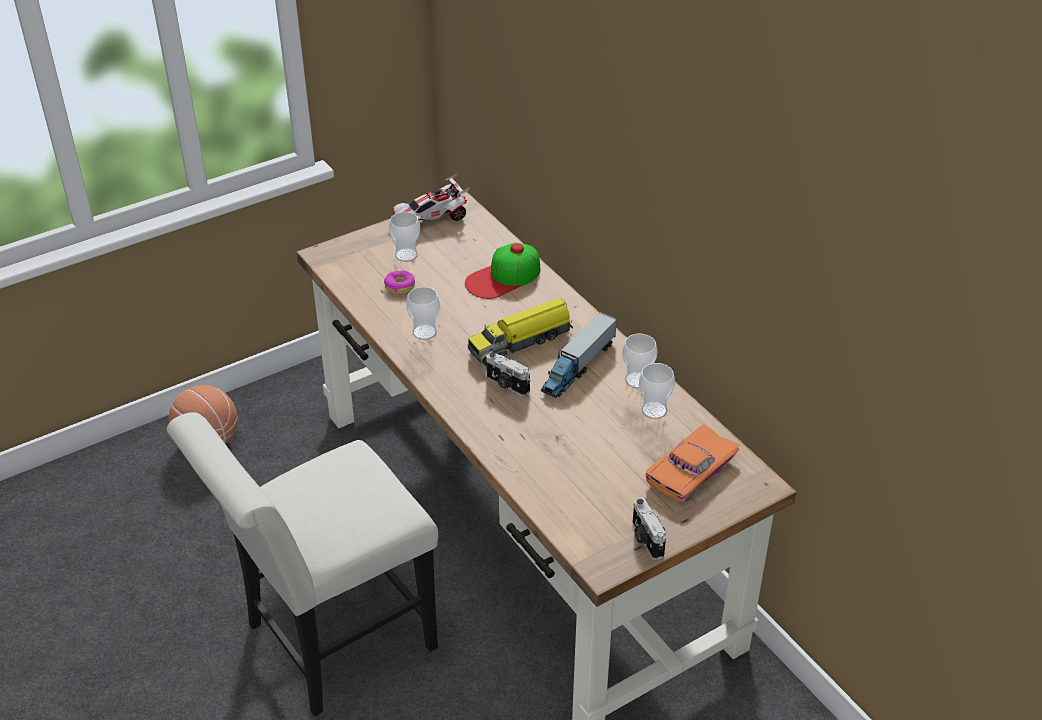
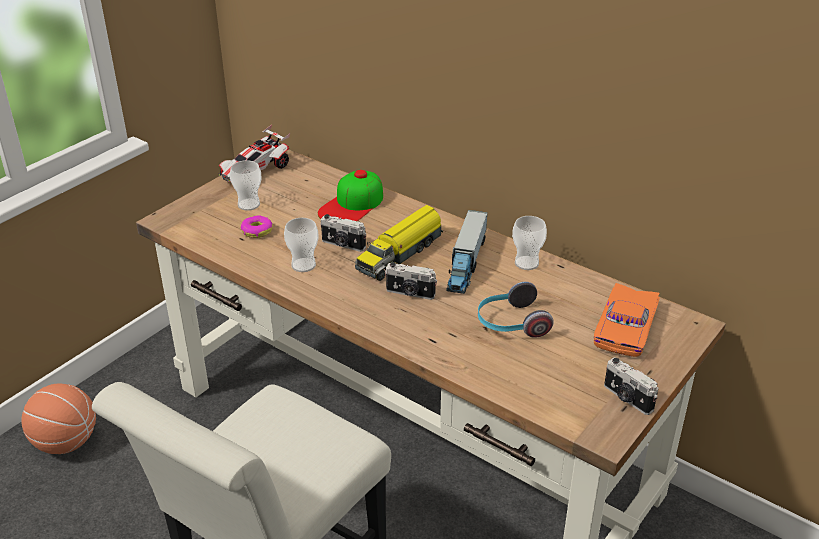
camera: 20 degrees left, 5 degrees down
(472, 319) = (343, 245): none -> camera
(583, 439) = (511, 323): none -> headphones
(654, 410) = (558, 284): cup -> none

